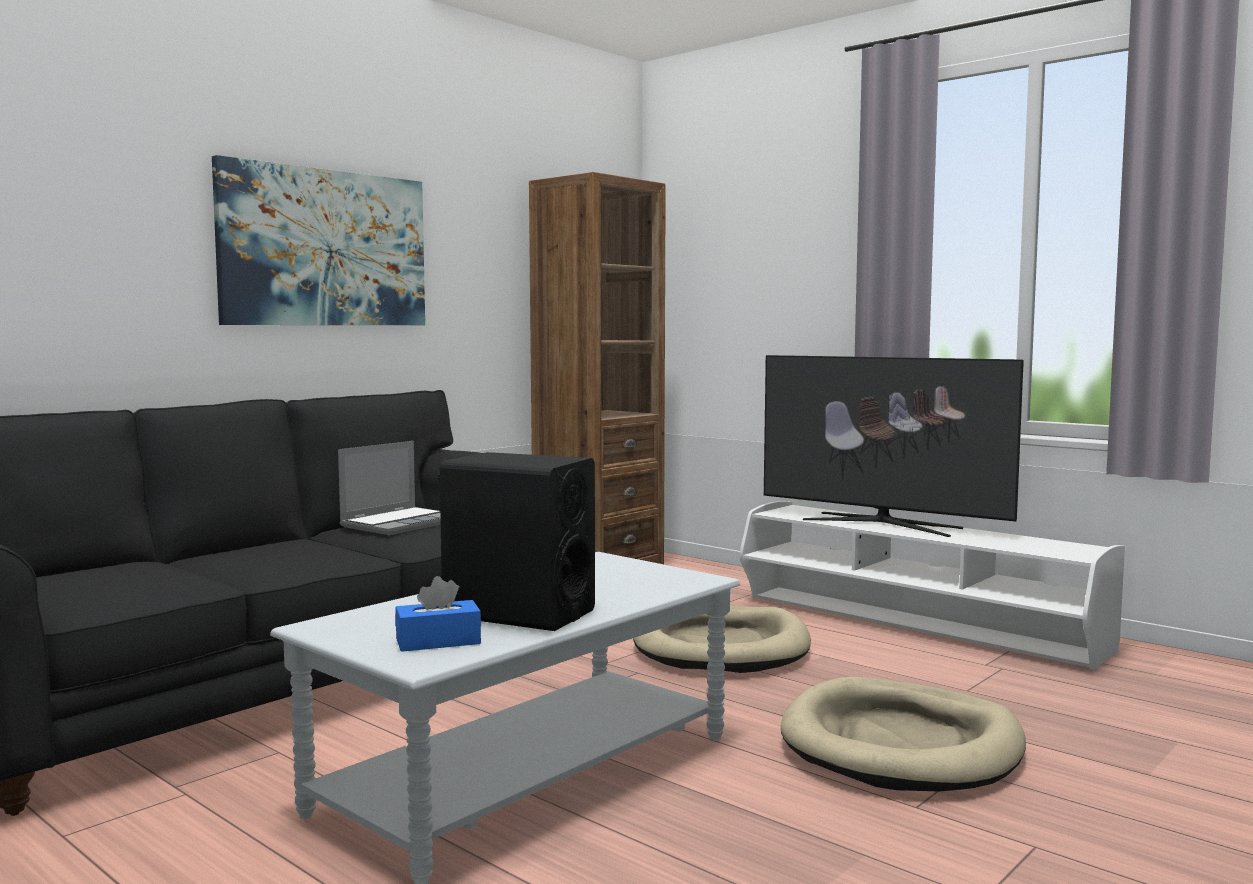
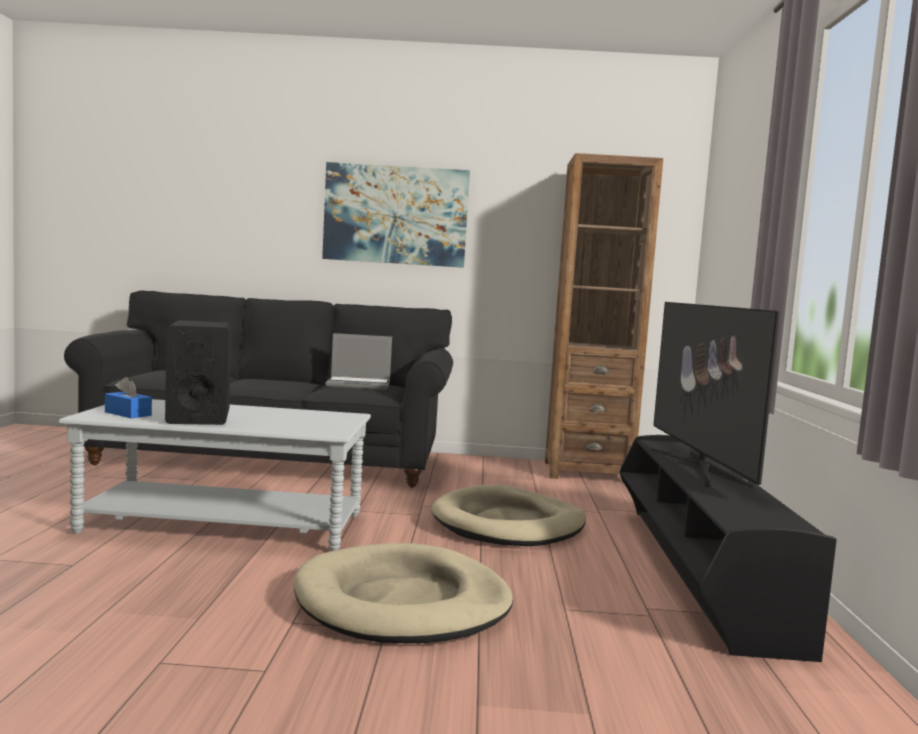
camera: 50 degrees right, 0 degrees up
(914, 625) = (695, 570): white tv stand -> black tv stand

